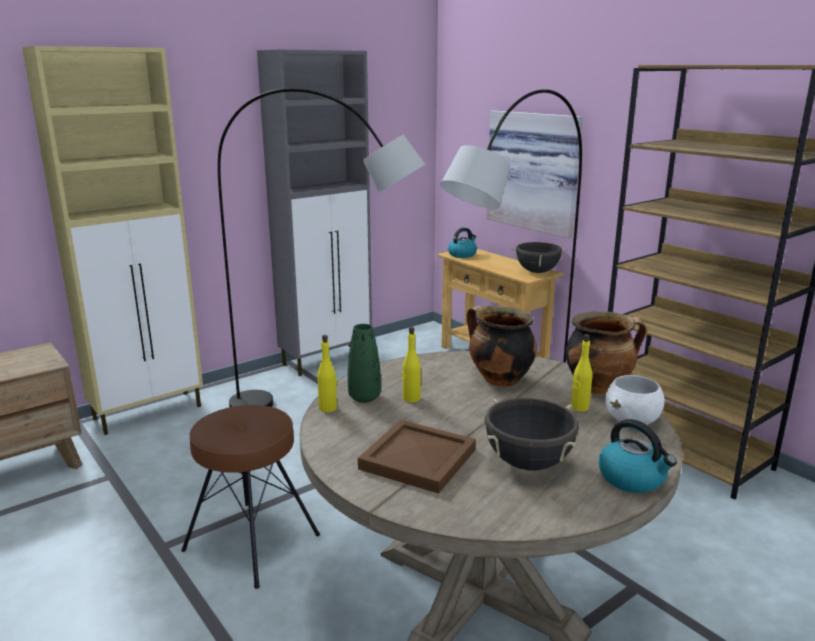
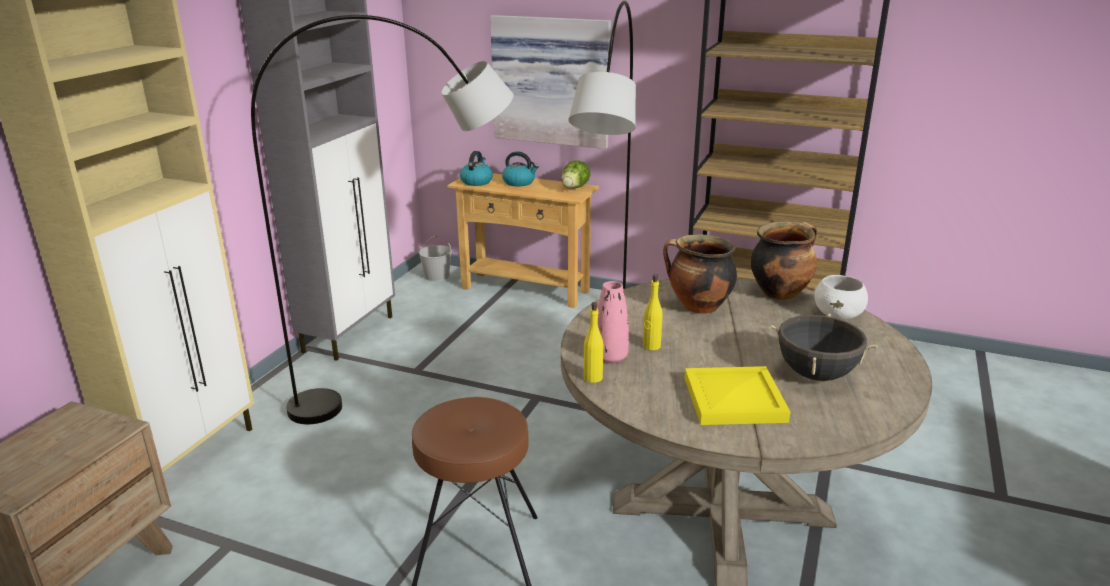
camera: 30 degrees left, 5 degrees up
(364, 397) = (610, 357): green vase -> pink vase
(417, 458) = (732, 398): brown tray -> yellow tray
(432, 334) = (437, 276): none -> white bucket
(537, 272) = (574, 188): black cooking pot -> lettuce
(579, 407) = (789, 315): yellow bottle -> none
(632, 478) = (896, 363): kettle -> kettle (519, 182)

